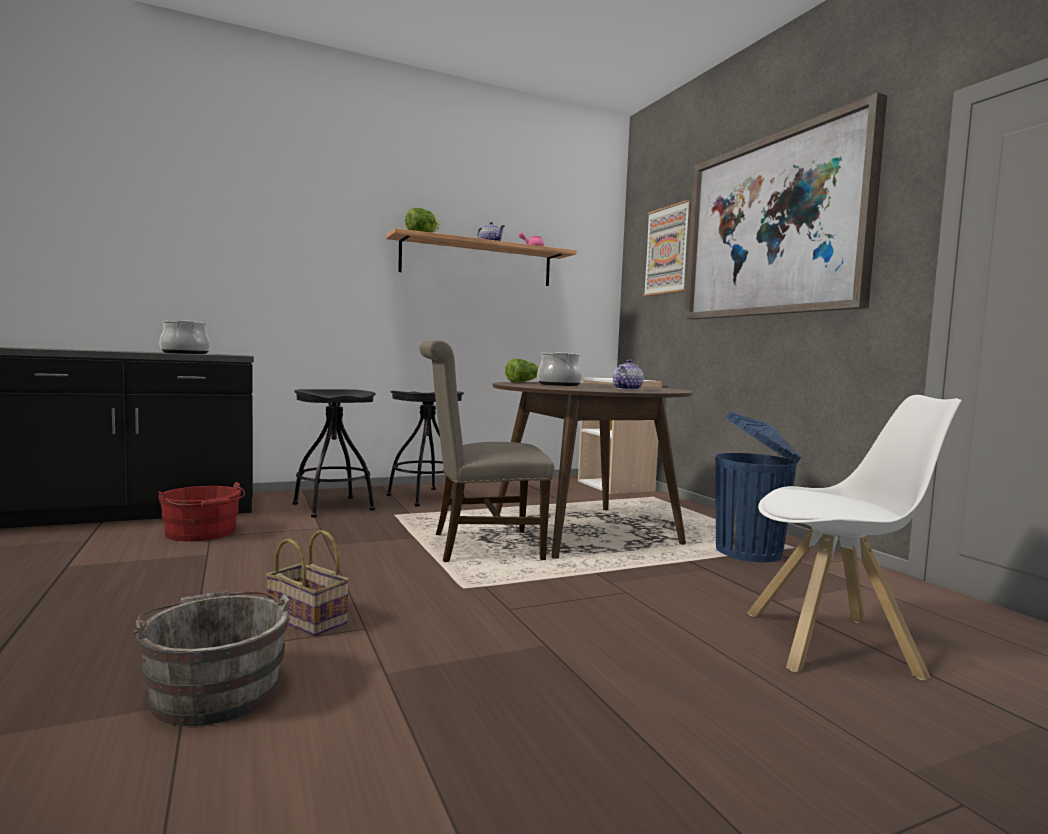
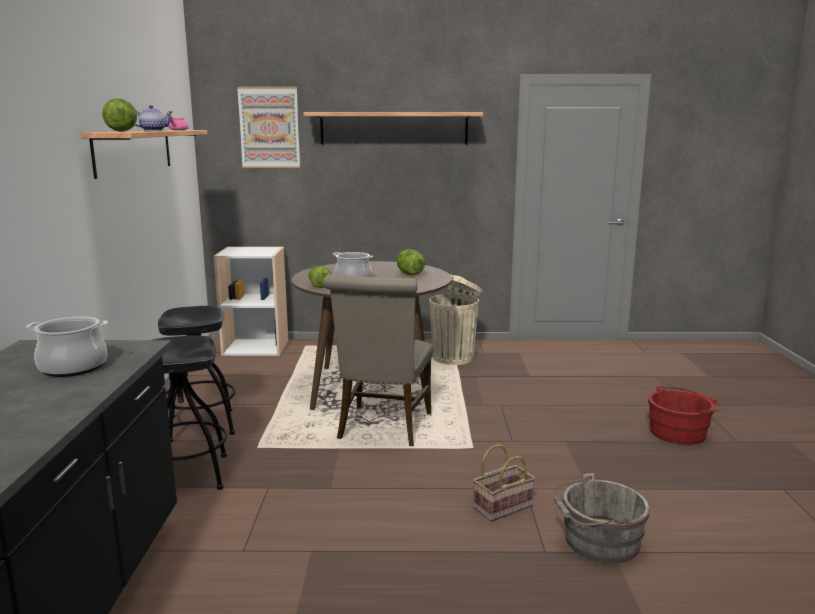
camera: 65 degrees left, 10 degrees up
(202, 533) = (226, 555): red bucket -> red bucket (680, 432)
(626, 389) = (409, 274): teapot -> lettuce
(751, 552) = (453, 357): blue trash can -> beige trash can
(772, 227) = (394, 128): picture -> shelf
(835, 644) = (583, 381): white chair -> none

